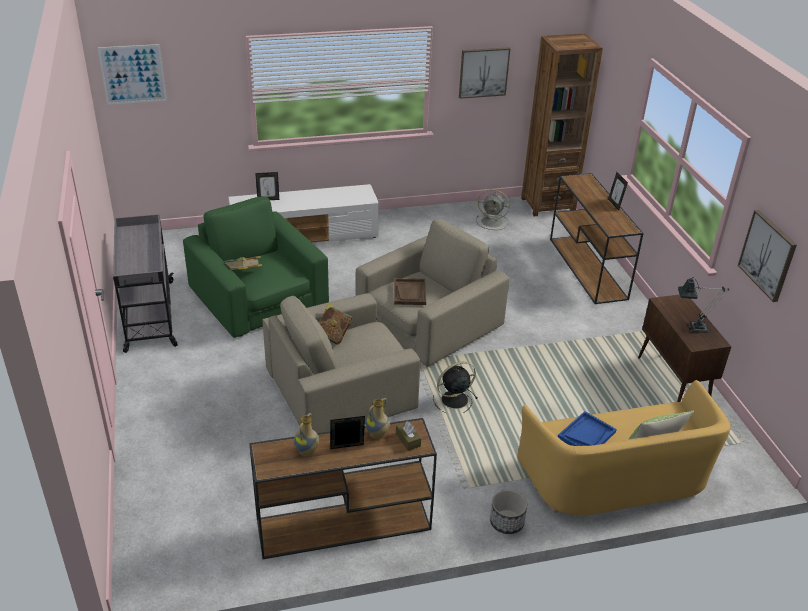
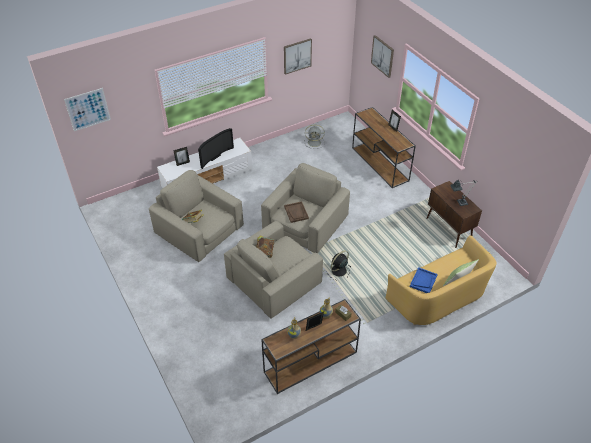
camera: 15 degrees left, 10 degrees up
(149, 316) = (139, 259): grey cart -> none
(259, 298) = (200, 230): green armchair -> beige armchair
(318, 199) = (213, 156): none -> television
(506, 522) = (393, 337): planter -> none
(547, 205) = (342, 122): brown bookcase -> none
(767, 255) = (497, 162): picture -> picture (383, 56)

